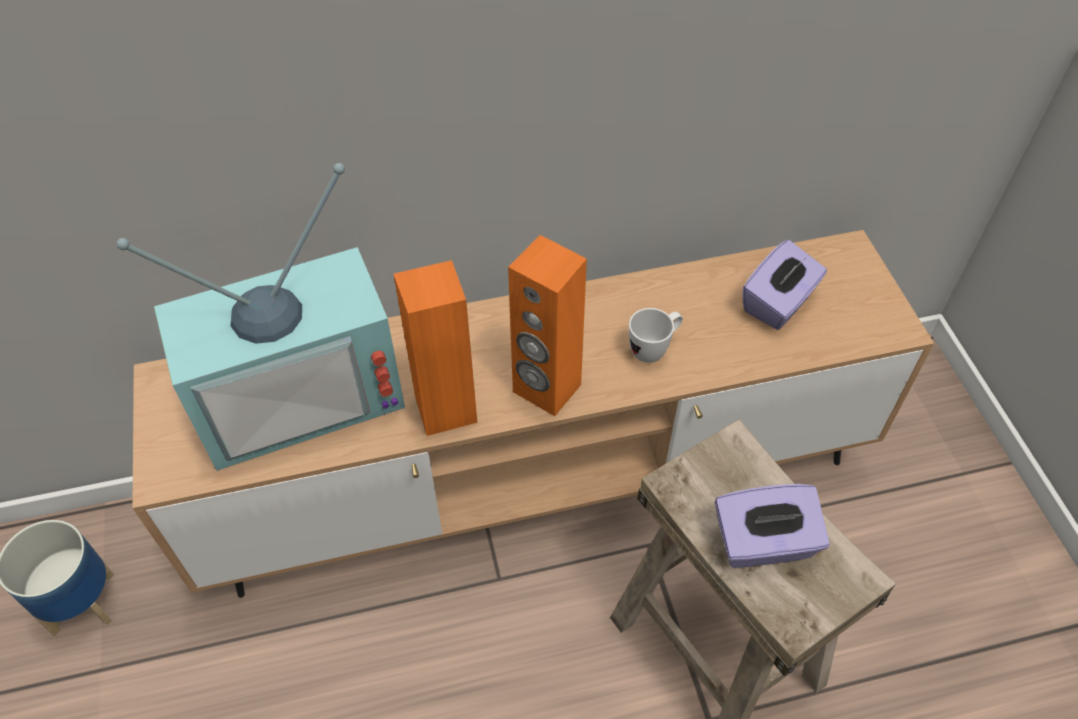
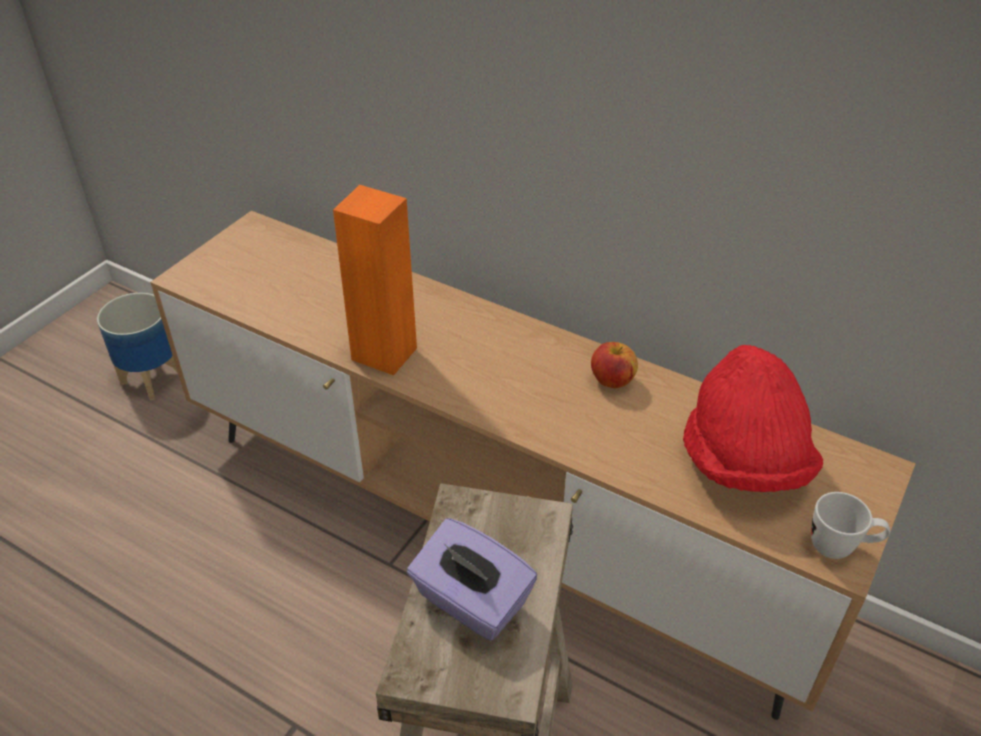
camera: 45 degrees right, 10 degrees down
(301, 392) = (314, 284): television -> none
(546, 389) = (468, 388): orange speaker -> none
(633, 304) = (612, 380): none -> apple
(654, 349) = (586, 419): white mug -> white mug (841, 548)
(778, 303) = (743, 461): purple tissue box -> red hat

